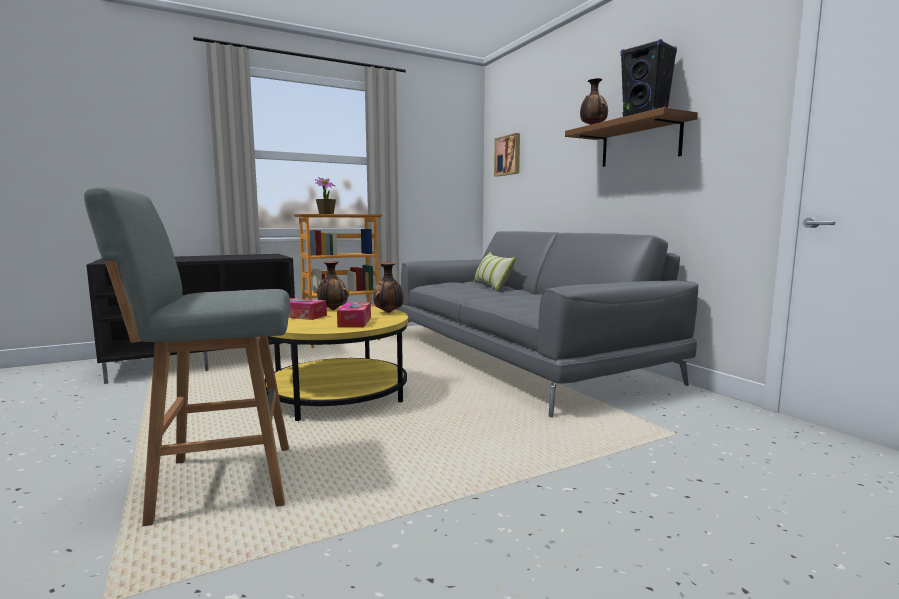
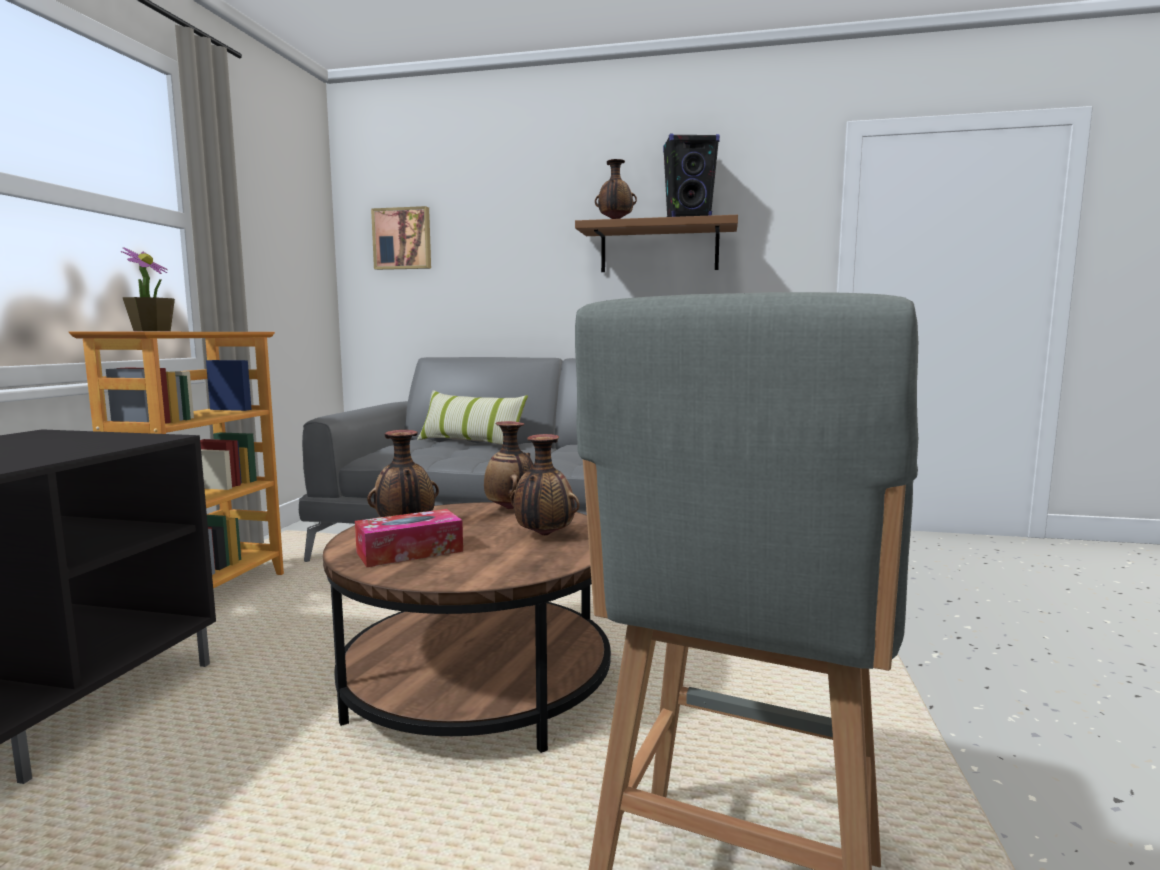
camera: 50 degrees left, 0 degrees up
(337, 395) = (478, 682): yellow coffee table -> brown coffee table
(355, 322) = (544, 535): tissue box -> vase

